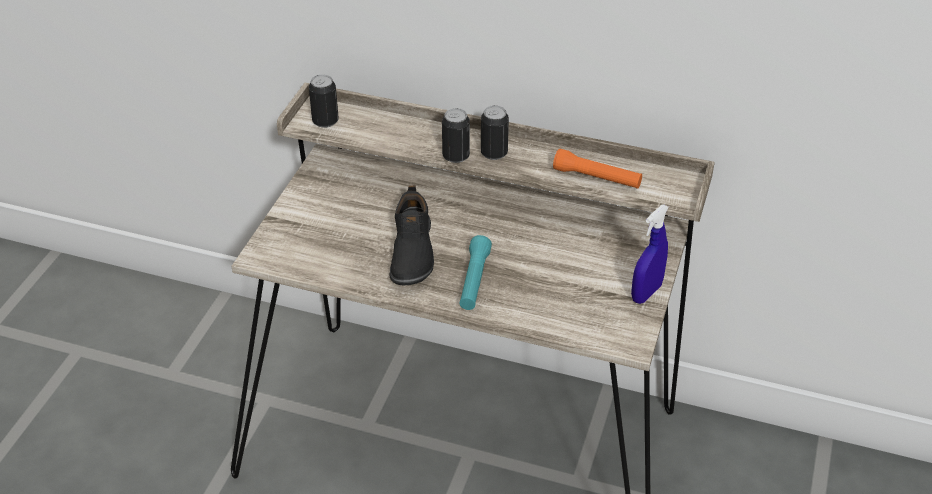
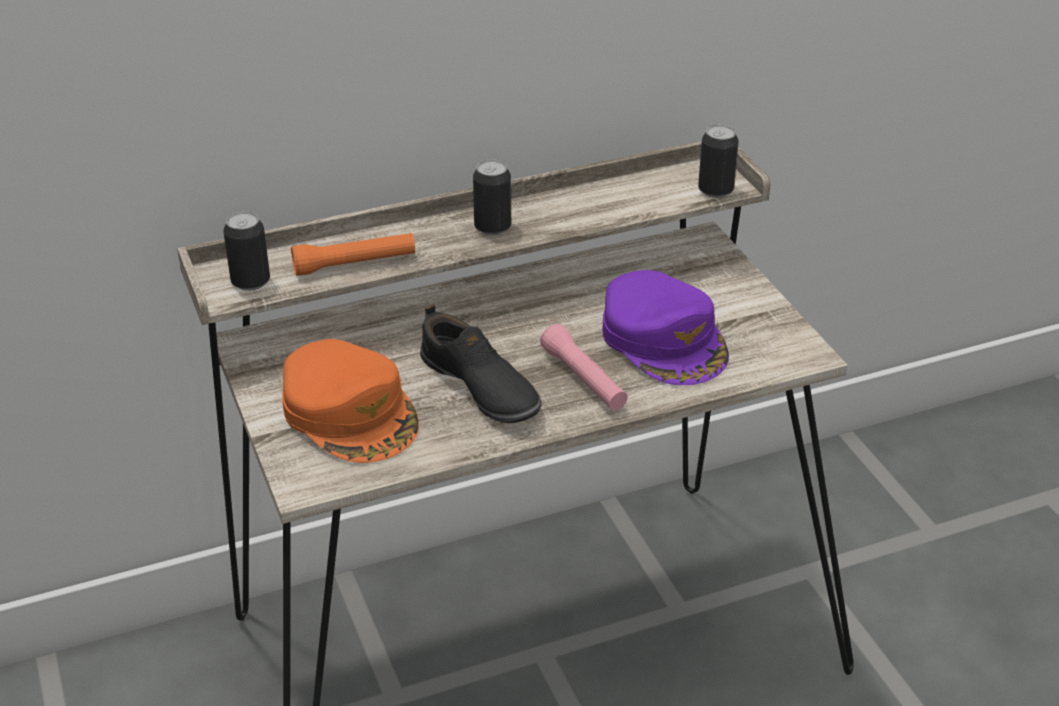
camera: 40 degrees left, 5 degrees down
(328, 229) = (351, 412): none -> orange cap
(456, 156) = (455, 248): can -> can (715, 190)
(474, 280) = (584, 379): turquoise flashlight -> pink flashlight
(553, 282) = (664, 339): none -> purple cap
(597, 178) = (629, 203): orange flashlight -> orange flashlight (354, 264)
(646, 293) = (761, 304): blue spray bottle -> none

